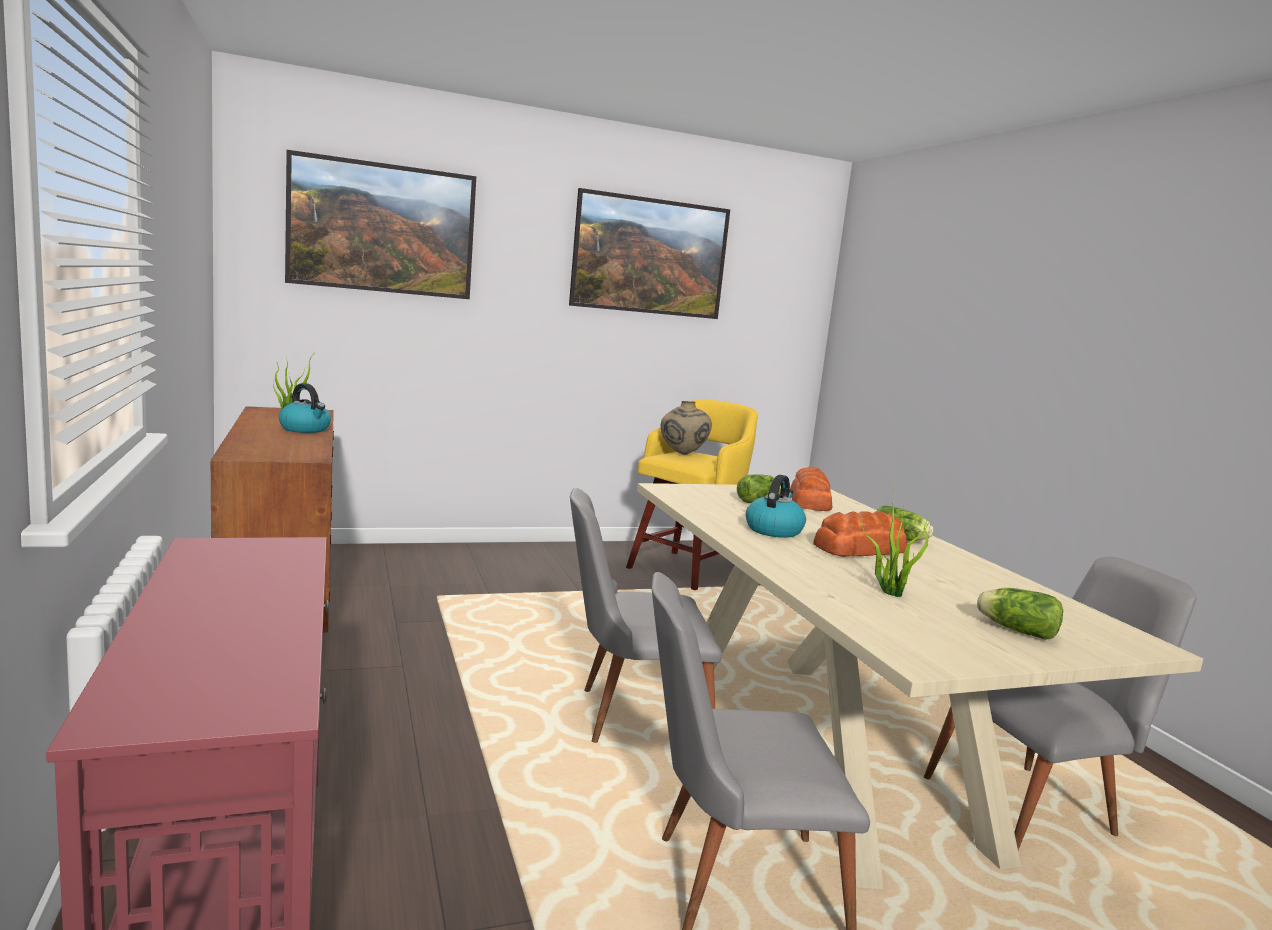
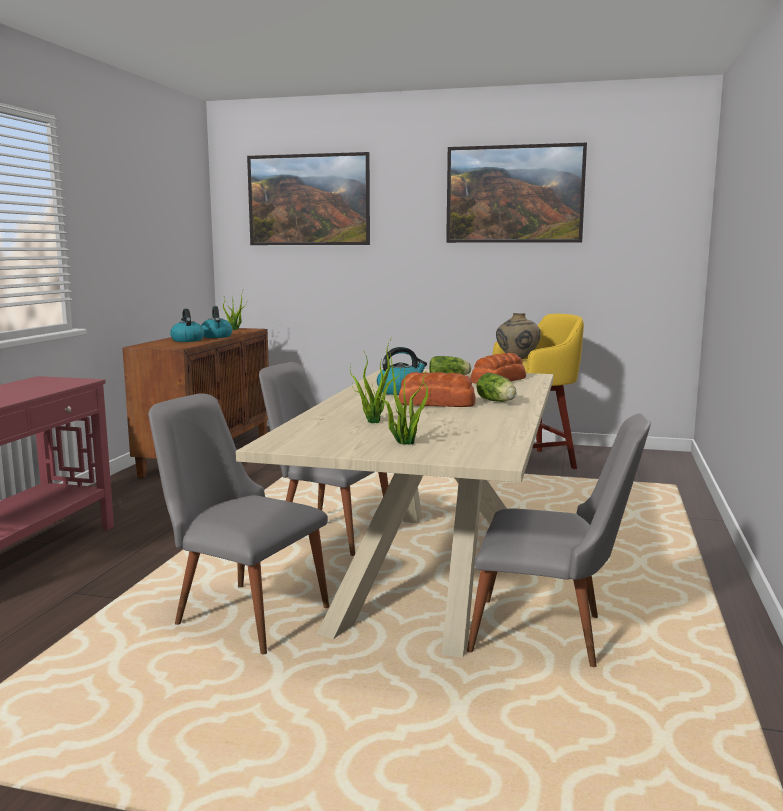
camera: 35 degrees right, 0 degrees up
(280, 439) = (187, 340): none -> kettle
(1014, 630) = (403, 442): lettuce -> potted plant

